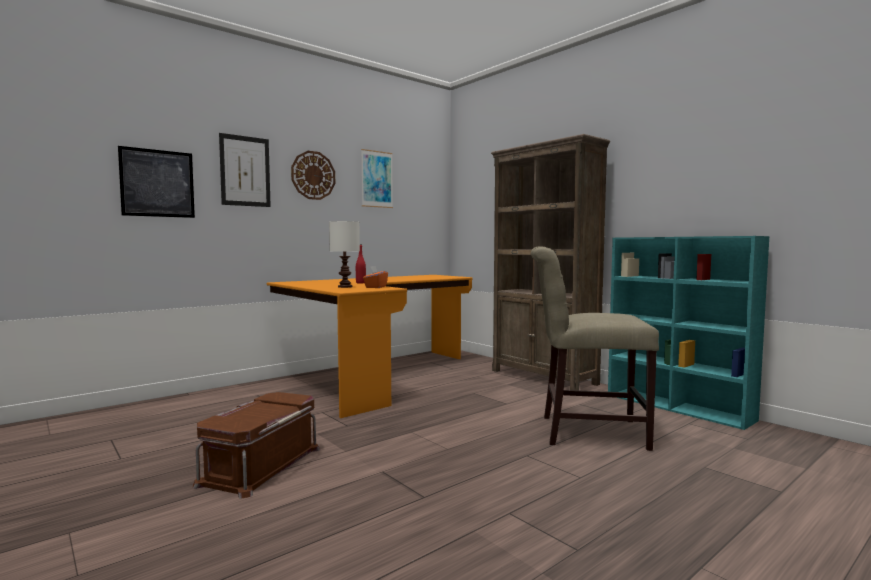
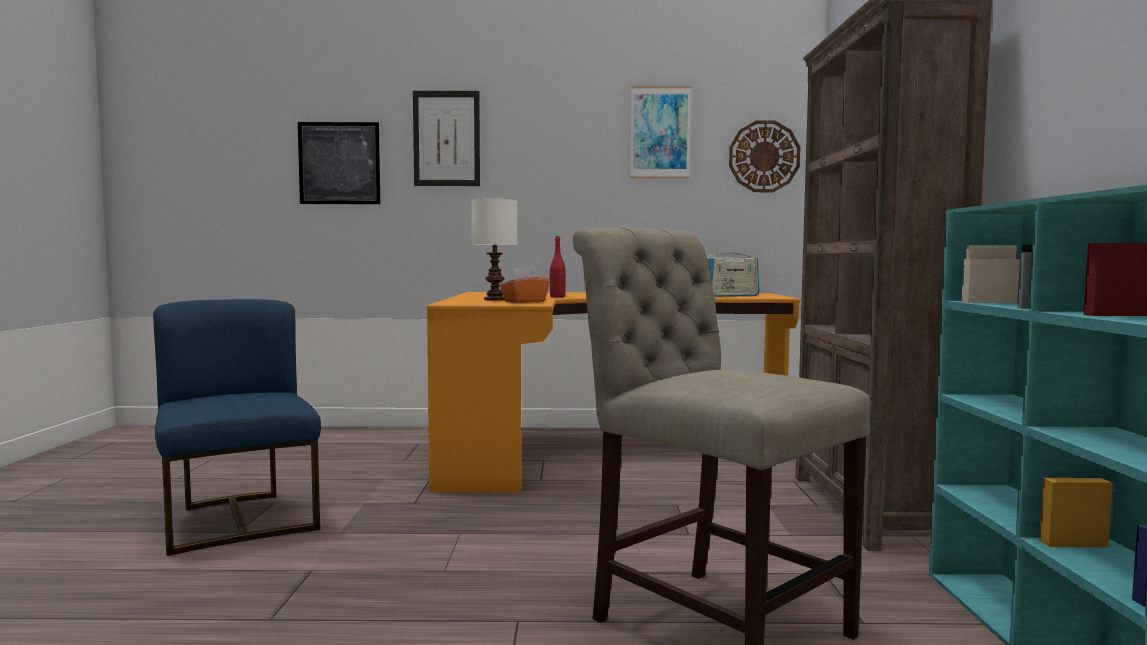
camera: 40 degrees right, 0 degrees up
(260, 465) = (239, 520): brown storage box -> blue chair
(313, 175) = (547, 136): wall clock -> wall clock (764, 156)
(435, 277) = (731, 296): none -> radio

